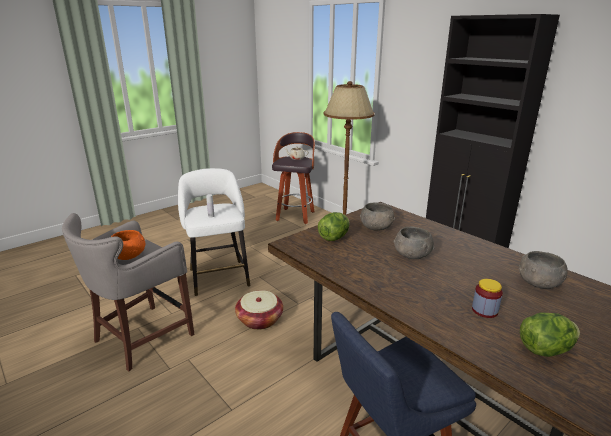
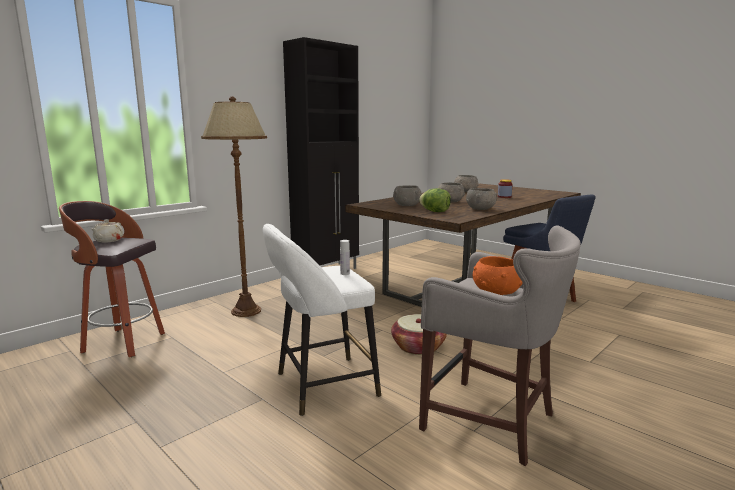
camera: 95 degrees left, 10 degrees down
(353, 267) = (481, 209): none -> grey bowl
(545, 349) = (527, 194): lettuce -> none

